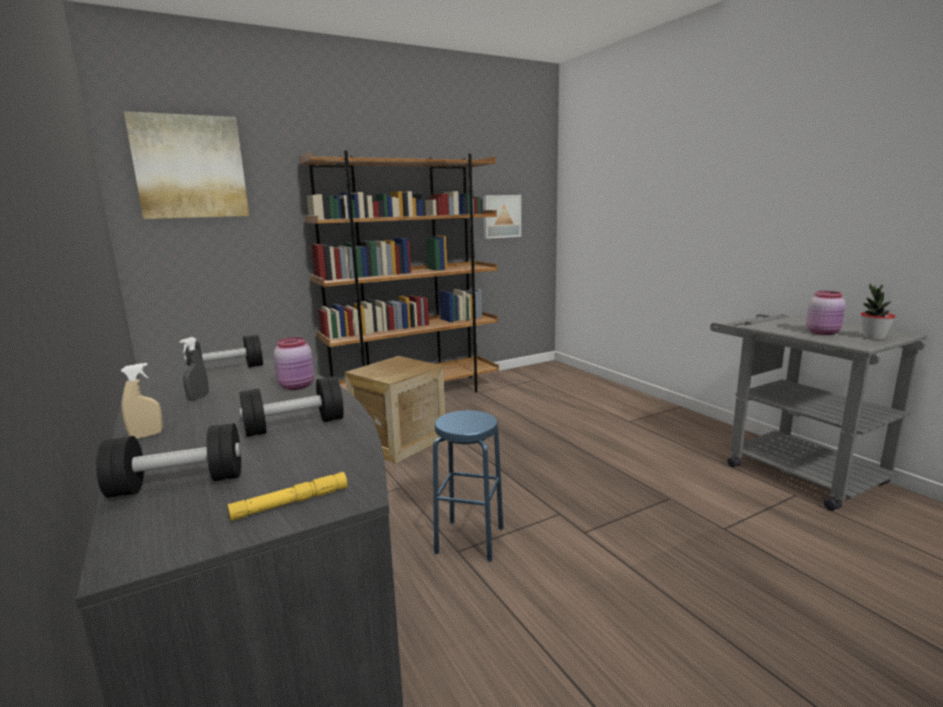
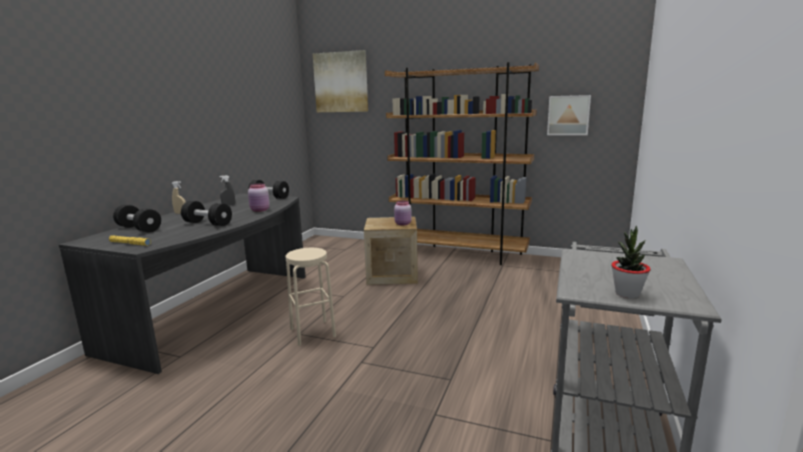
camera: 50 degrees right, 0 degrees up
(470, 540) = (312, 332): blue stool -> beige stool
(823, 332) = (602, 274): pink jar -> pink jar (403, 224)

